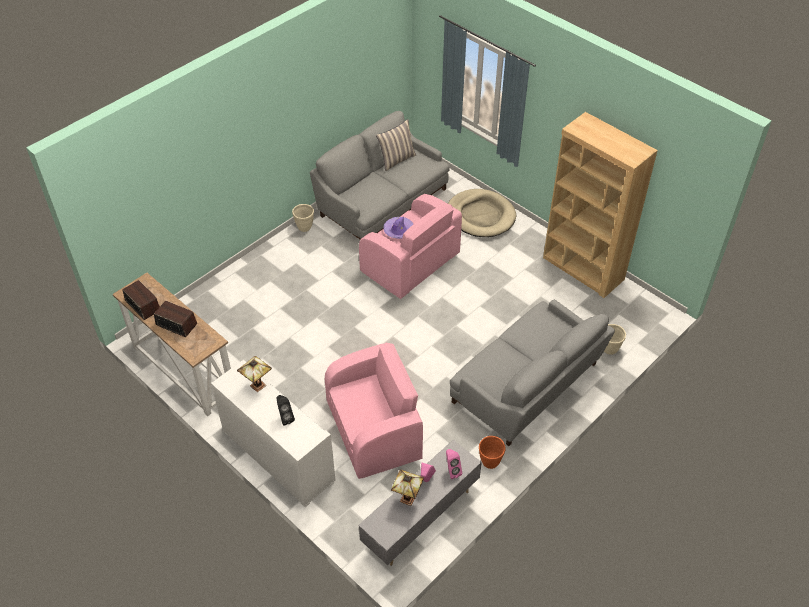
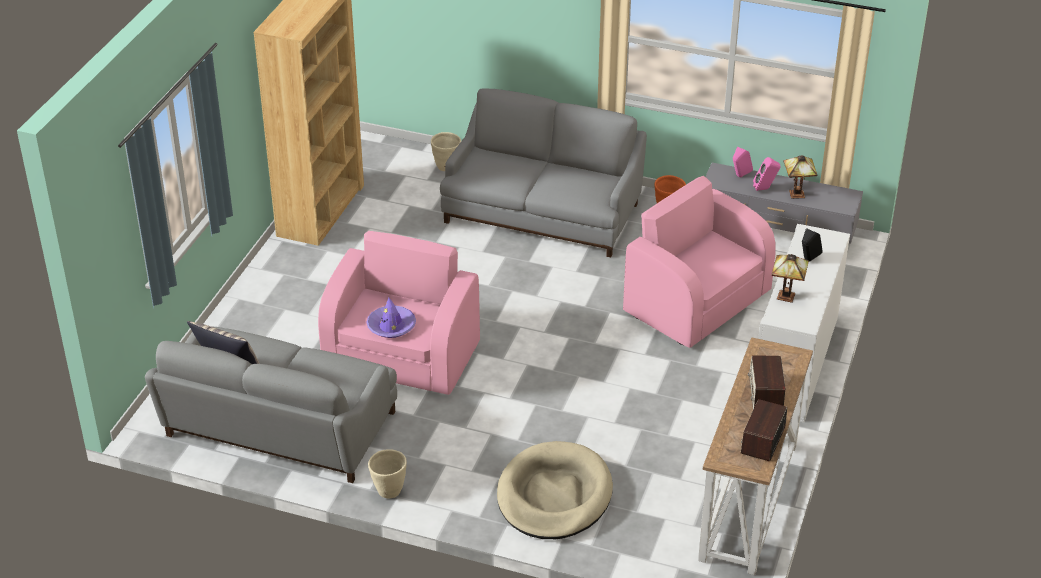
camera: 115 degrees left, 10 degrees down
(480, 216) = (261, 318): beige dog bed -> beige dog bed (554, 495)

